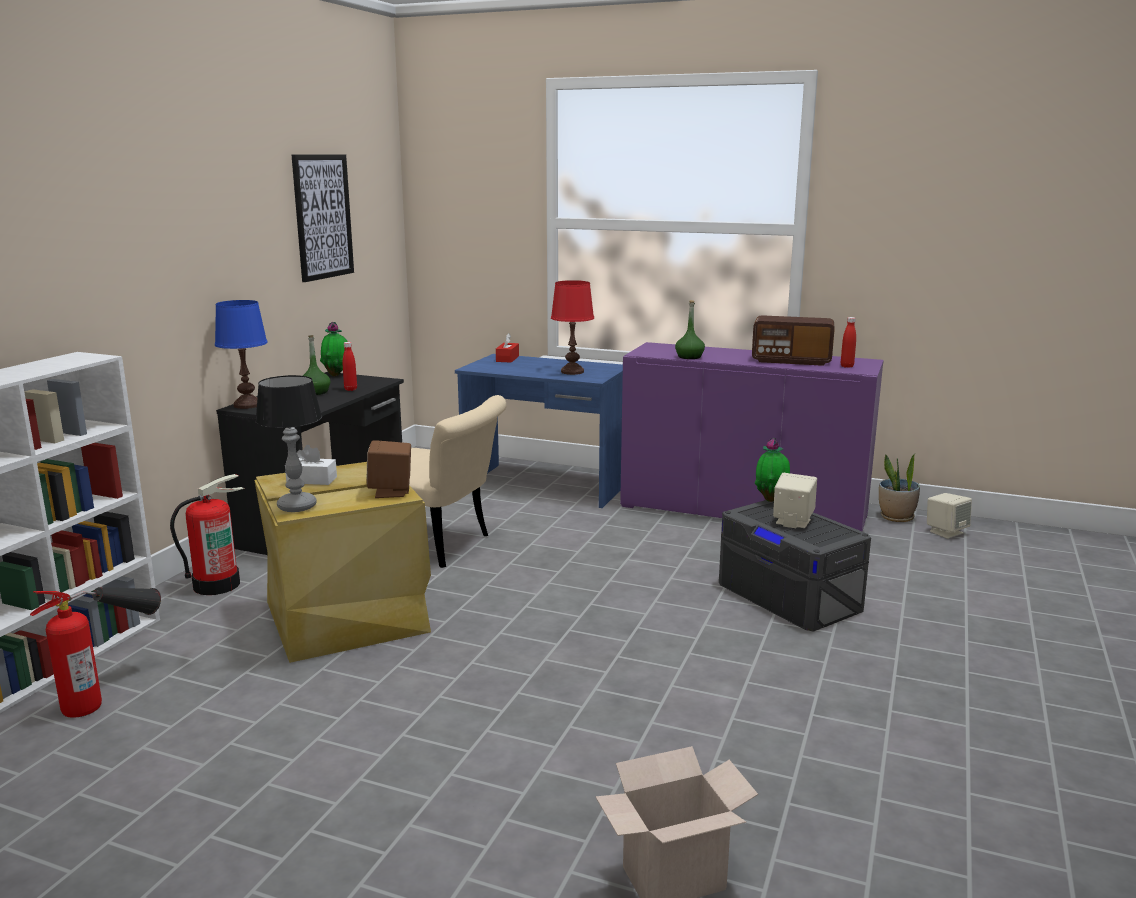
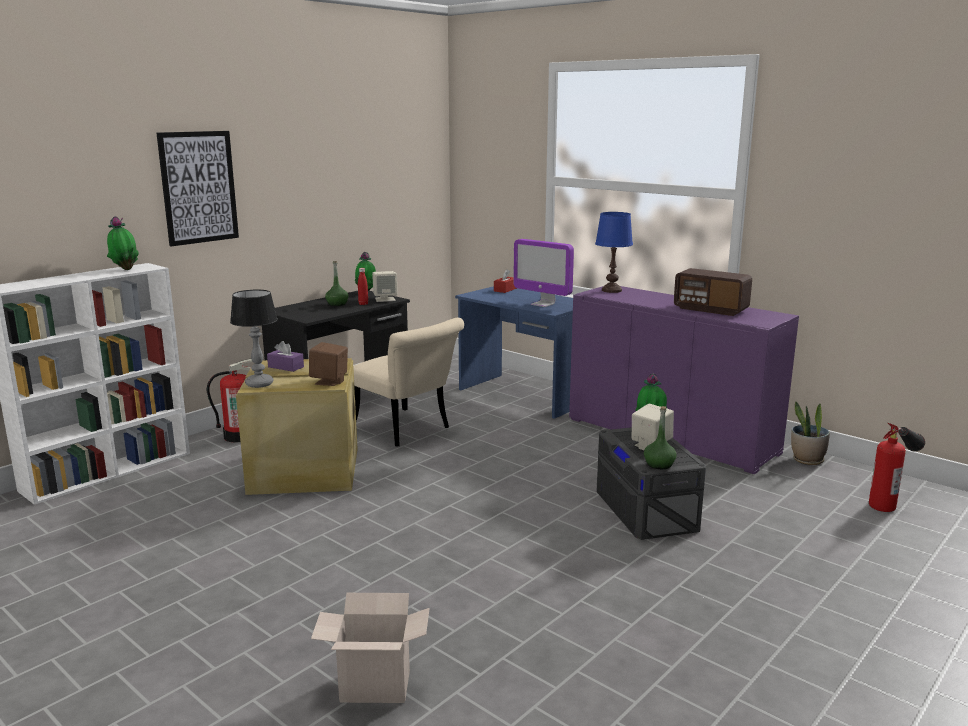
camera: 20 degrees right, 0 degrees up
(56, 362) = (125, 269): none -> potted plant
(112, 690) = (130, 493): fire extinguisher -> fire extinguisher (891, 499)
(247, 405) = (282, 309): blue table lamp -> blue table lamp (611, 290)
(312, 480) = (286, 367): white tissue box -> purple tissue box
(323, 217) = (367, 171): picture -> picture (198, 187)
(572, 372) = (543, 304): red table lamp -> monitor
(689, 357) = (626, 299): green bottle -> green bottle (659, 464)
(847, 366) = (754, 318): red bottle -> none
(946, 532) = (843, 479): beige speaker -> beige speaker (385, 299)

